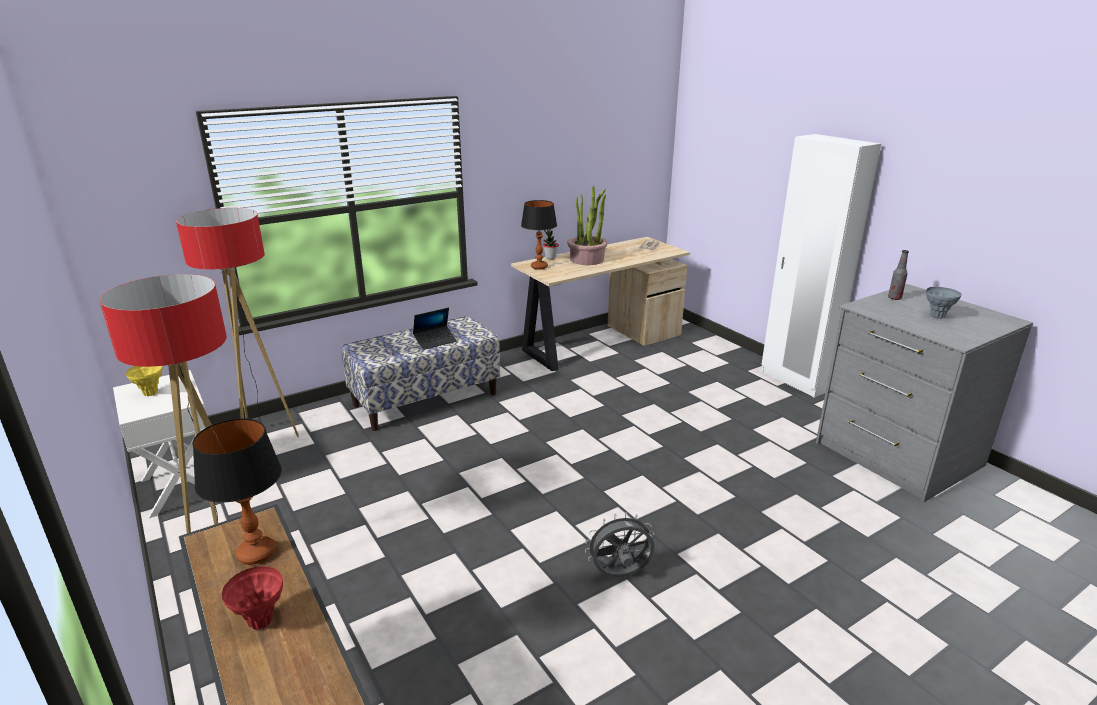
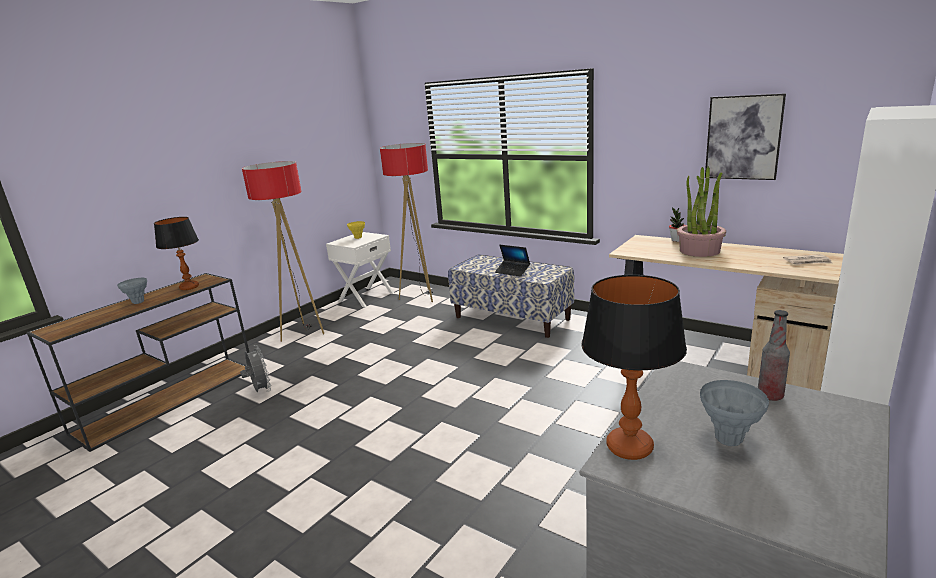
camera: 70 degrees right, 5 degrees down
(261, 622) = (138, 302): red vase -> grey vase
(539, 267) = (643, 243): table lamp -> table lamp (629, 447)
(585, 158) = (743, 137): none -> picture
(620, 575) = (333, 456): grey fan -> grey fan (260, 391)

